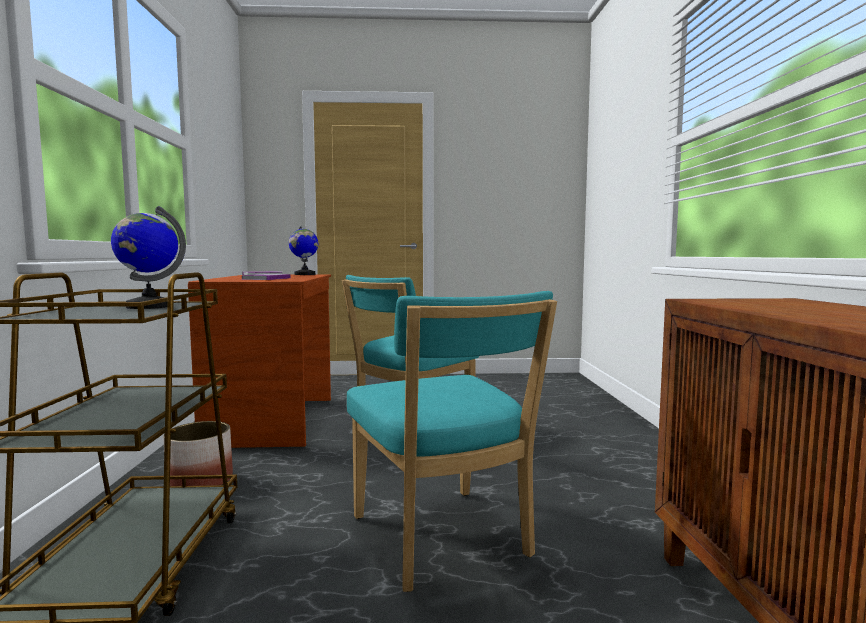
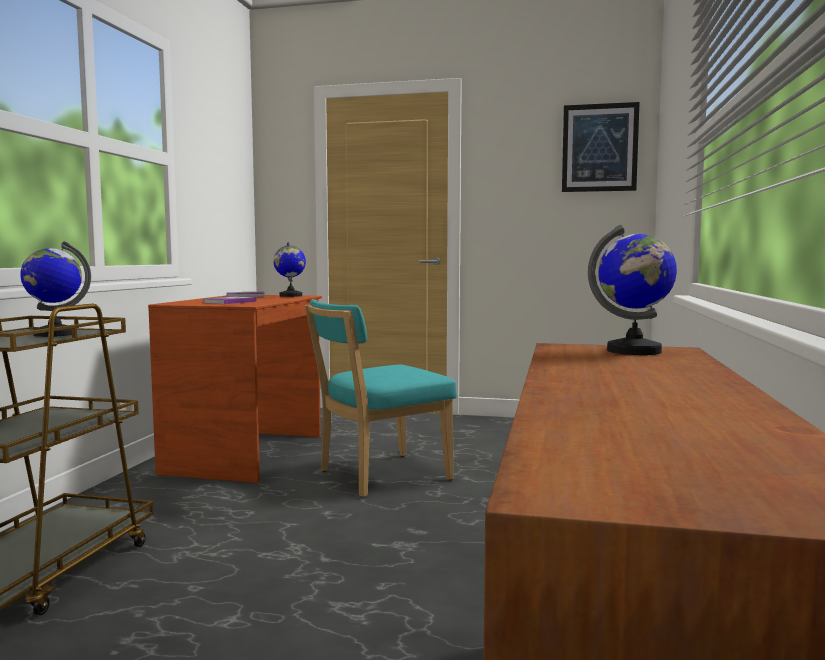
camera: 15 degrees right, 0 degrees up
(199, 482) = (137, 507): planter -> none
(443, 541) = (320, 588): turquoise chair -> none
(544, 156) = (599, 148): none -> picture
(770, 301) = (634, 351): none -> globe

